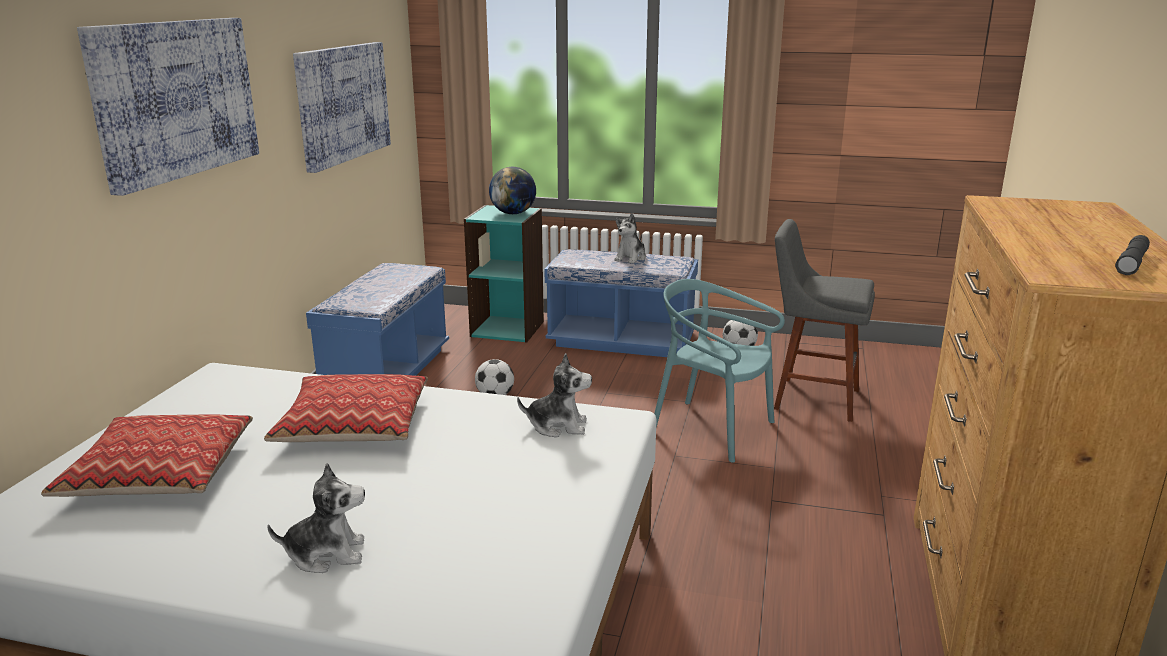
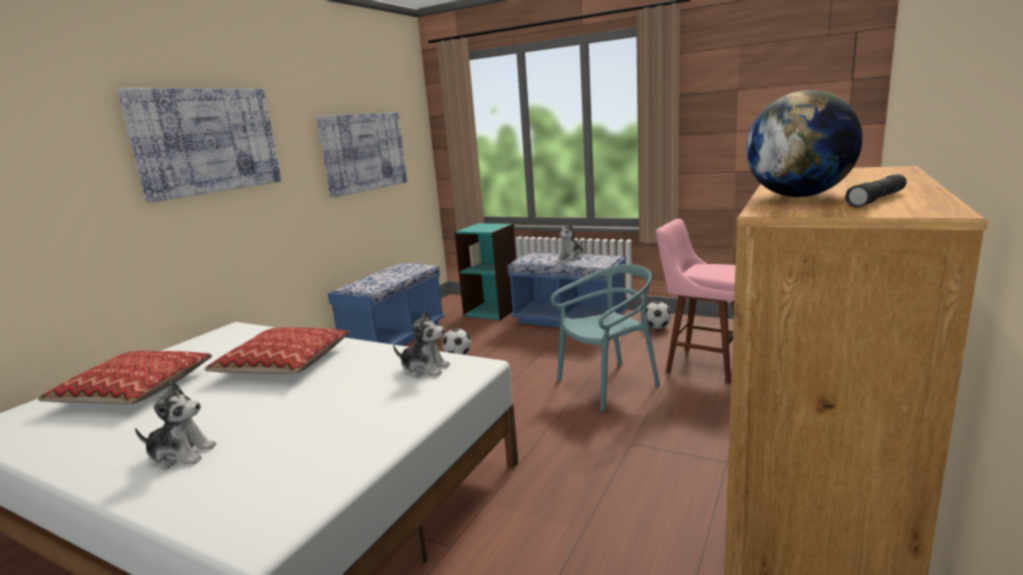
camera: 15 degrees right, 5 degrees down
(513, 213) = (491, 227): globe -> globe (798, 196)
(712, 429) = (608, 385): turquoise chair -> turquoise chair turned 105 degrees clockwise
(811, 398) = (701, 364): grey stool -> pink stool

